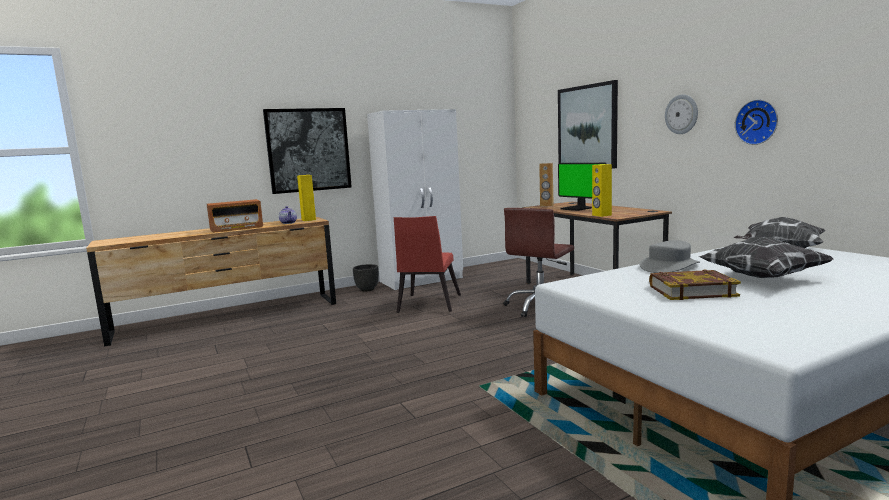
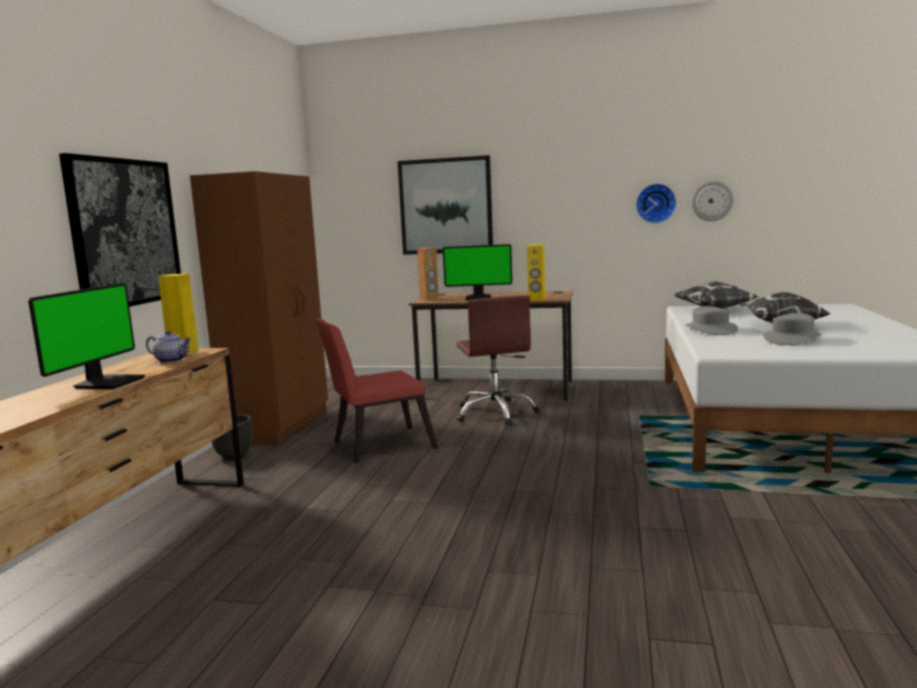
camera: 50 degrees left, 0 degrees up
(236, 228) = (108, 383): radio -> monitor
(422, 280) = (280, 425): white wardrobe -> brown wardrobe
(427, 305) = (377, 446): red chair -> red chair turned 105 degrees clockwise
(681, 114) = (575, 194): wall clock -> wall clock (712, 201)
(691, 291) = (792, 339): book -> grey hat

